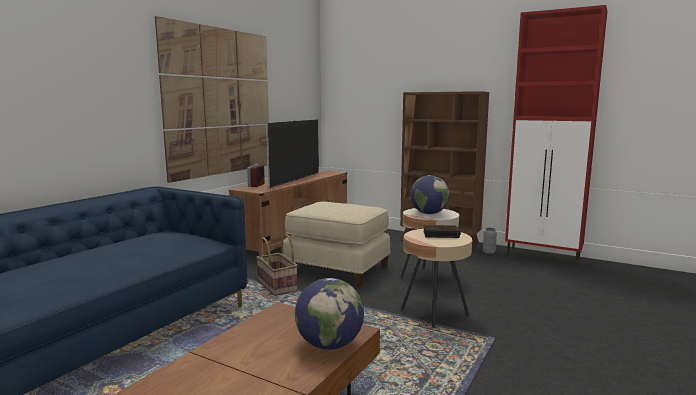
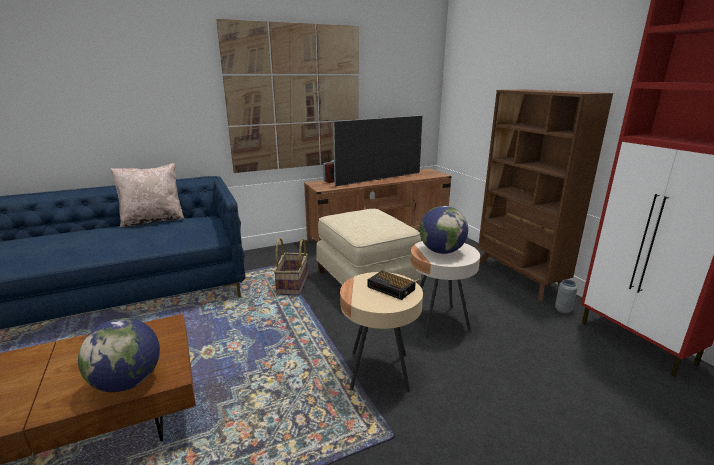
camera: 35 degrees right, 10 degrees up
(114, 241) = (153, 220): none -> beige pillow

